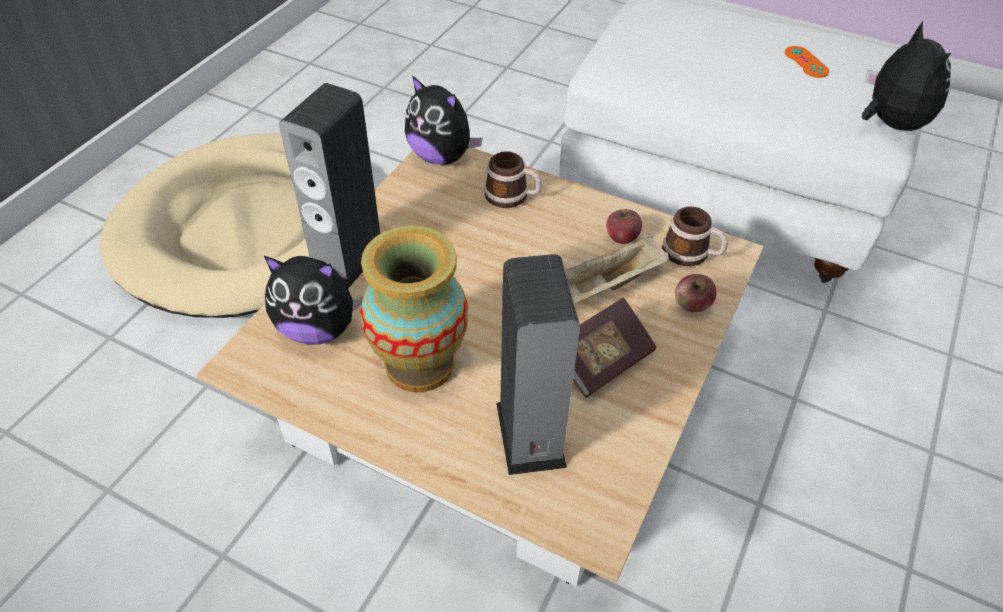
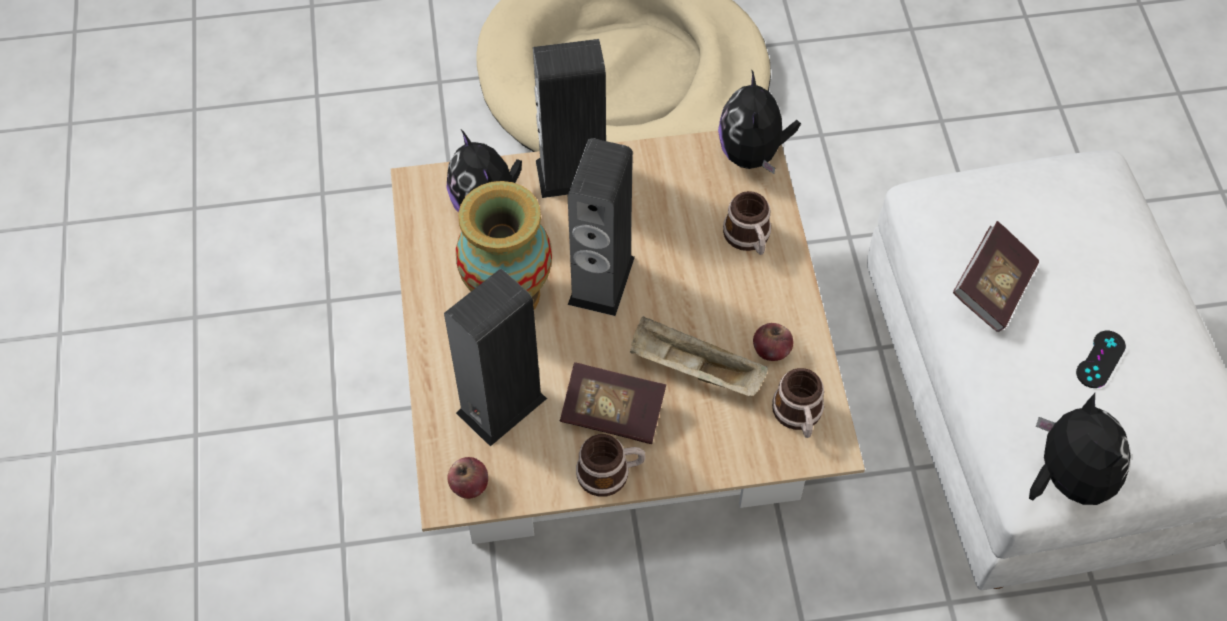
camera: 55 degrees right, 10 degrees up
(466, 296) = (601, 280): none -> speaker
(660, 394) = (610, 472): none -> mug
(692, 305) = (732, 447): apple -> apple (469, 485)
(711, 74) = (992, 288): none -> book
(806, 62) = (1100, 359): orange game controller -> black game controller
(889, 123) = (1067, 479): plush toy -> plush toy turned 60 degrees counterclockwise

